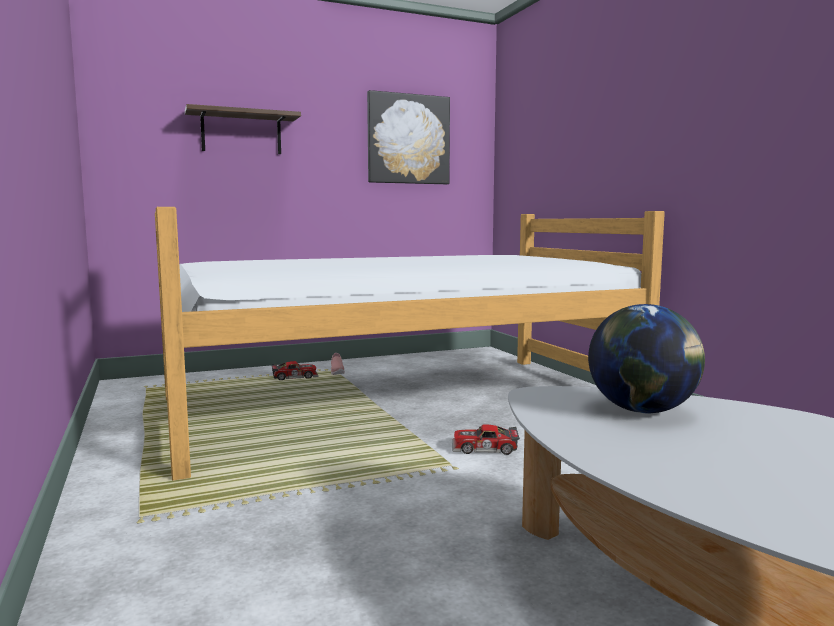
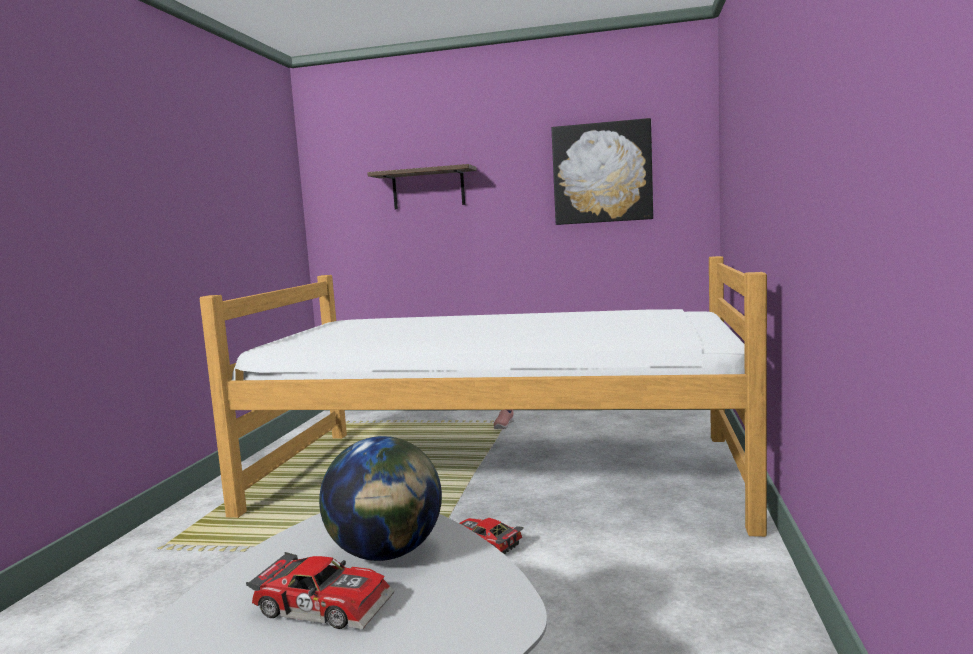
camera: 35 degrees right, 0 degrees up
(294, 376) = (461, 426): toy car -> toy car (325, 604)

